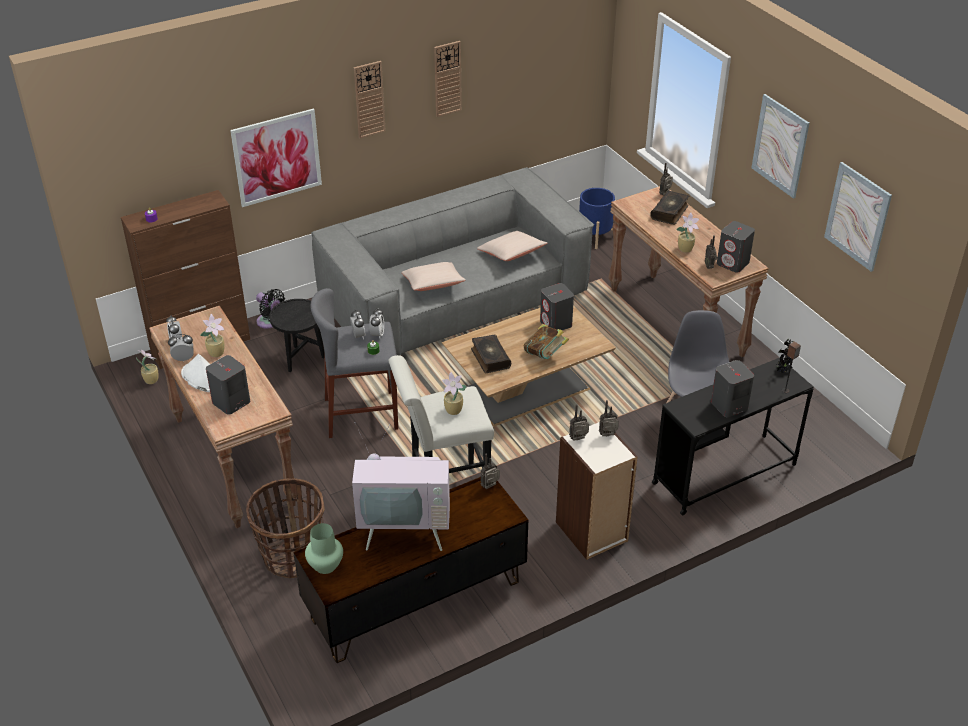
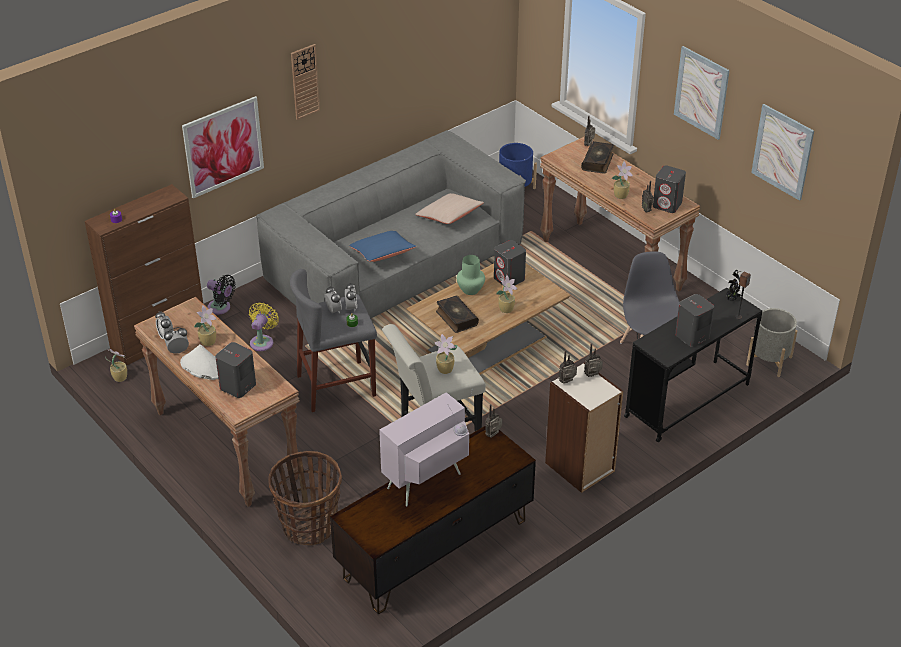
camera: 10 degrees left, 0 degrees up
(301, 360) = (263, 341): black side table -> yellow fan
(326, 566) = (363, 524): green vase -> green vase (471, 290)
(405, 532) = (428, 485): television -> television turned 150 degrees clockwise
(433, 285) = (382, 254): beige pillow -> blue pillow
(447, 78) = (373, 54): wall clock -> none
(545, 354) = (507, 309): book -> potted plant
(823, 442) = (769, 361): none -> grey planter

